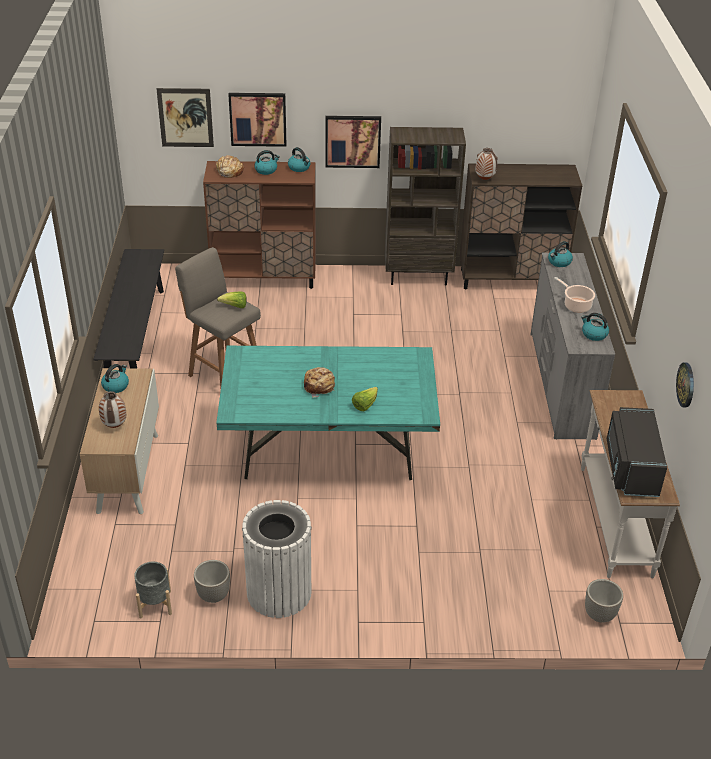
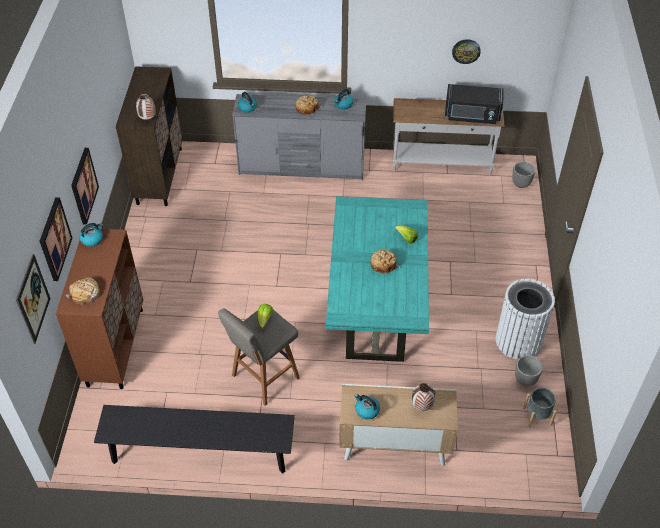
camera: 85 degrees left, 10 degrees up
(266, 170) = (90, 264): kettle -> none
(418, 277) = (142, 233): brown bookcase -> none
(575, 305) = (307, 108): cooking pot -> bread

